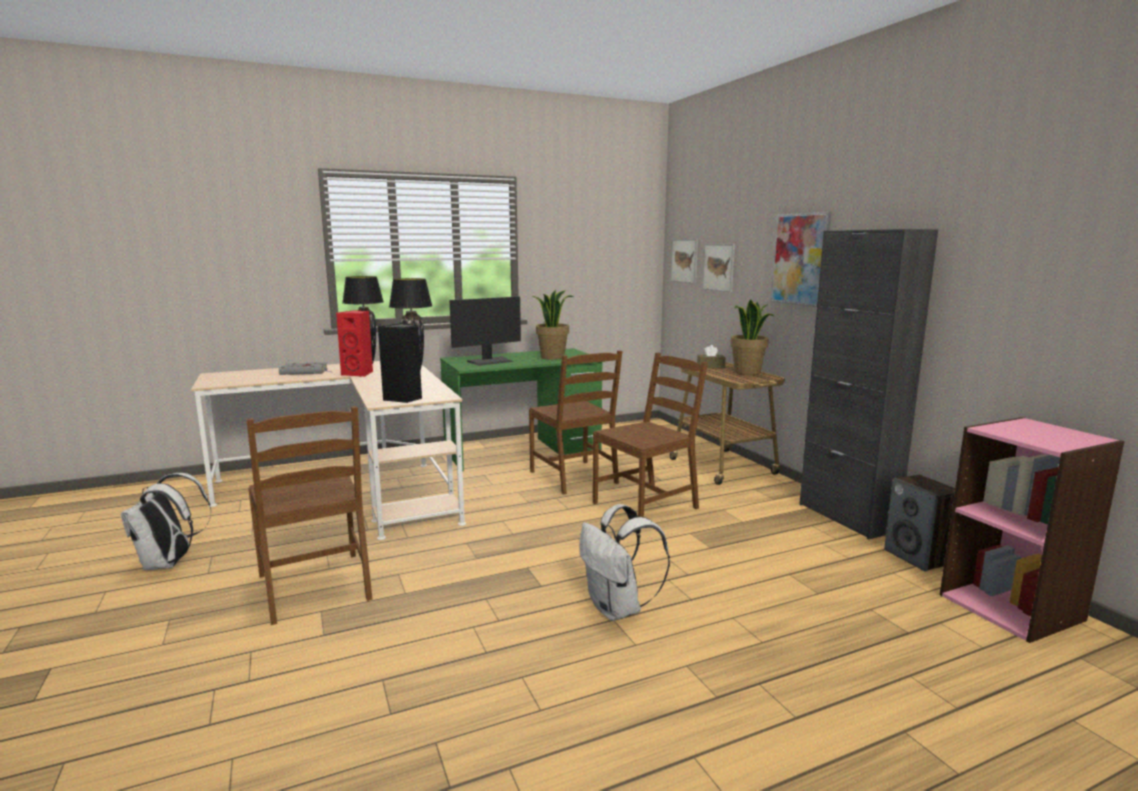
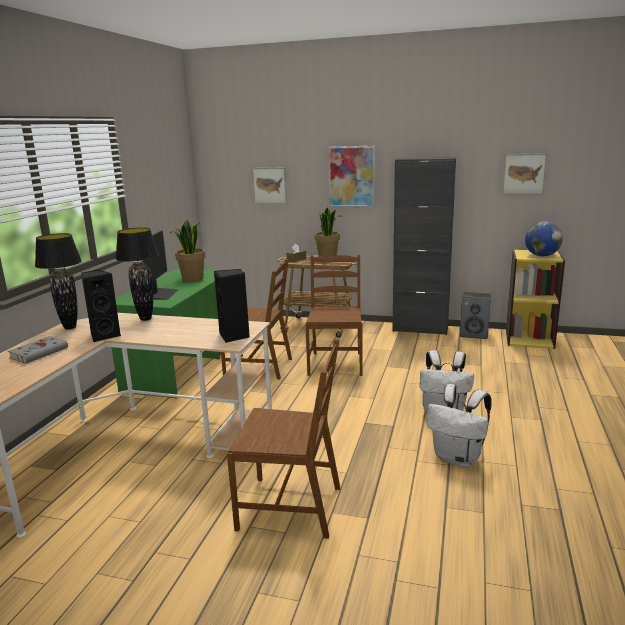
camera: 50 degrees left, 5 degrees up
(169, 563) = (134, 581): white backpack -> white backpack (458, 458)
(359, 374) = (104, 336): red speaker -> black speaker
(684, 260) = (226, 182): picture -> picture (524, 174)
(1011, 607) = (529, 339): pink bookcase -> yellow bookcase
(1040, 436) = (541, 256): none -> globe

